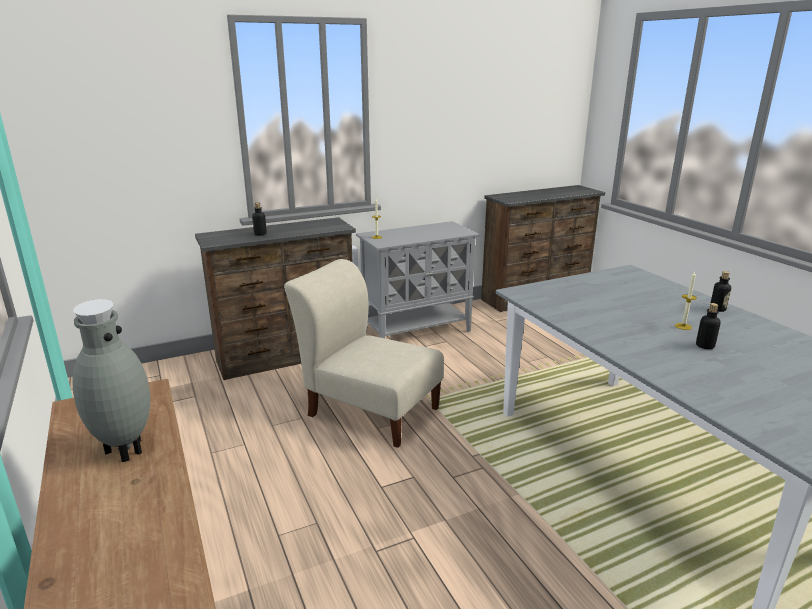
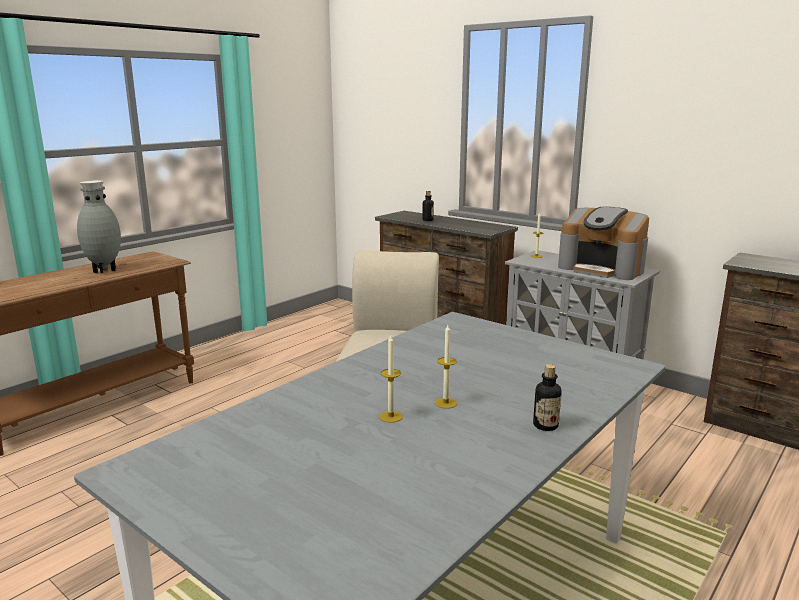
camera: 65 degrees right, 5 degrees down
(433, 231) = (602, 269): none -> coffee machine
(705, 346) = (391, 416): bottle -> candle

